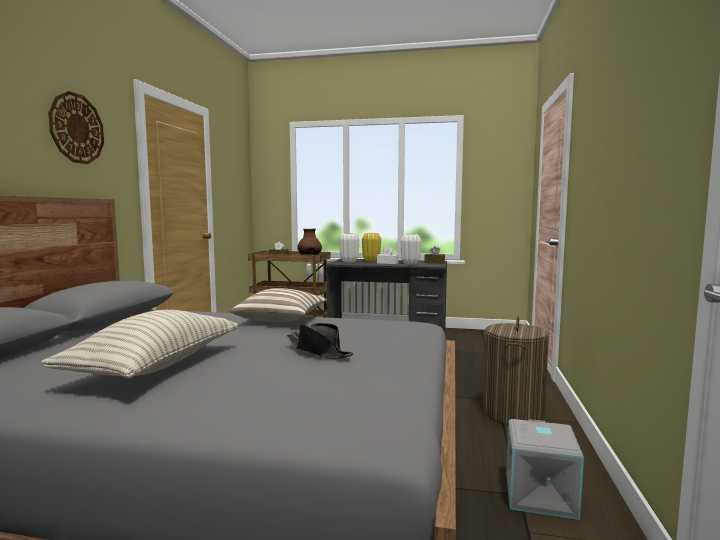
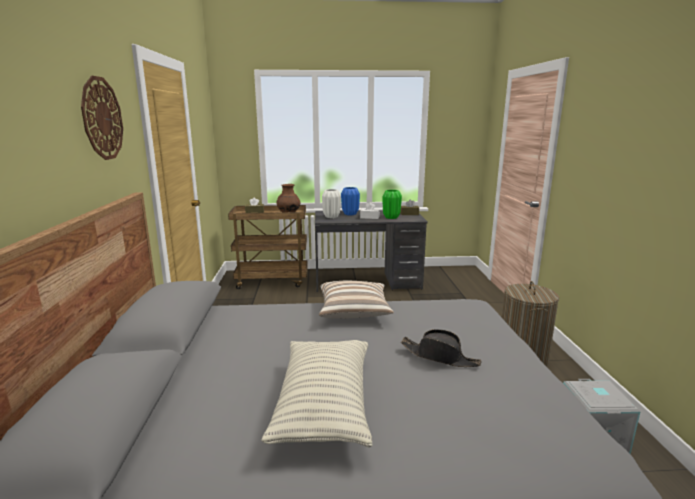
camera: 15 degrees left, 10 degrees up
(371, 261) = (350, 214): yellow vase -> blue vase
(410, 264) = (391, 217): white vase -> green vase

